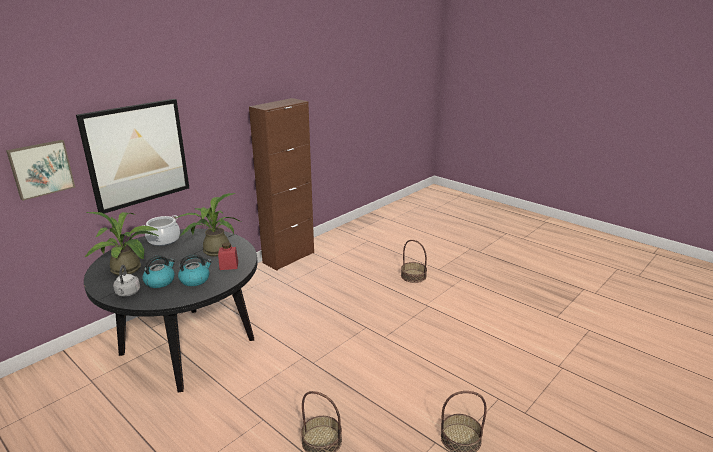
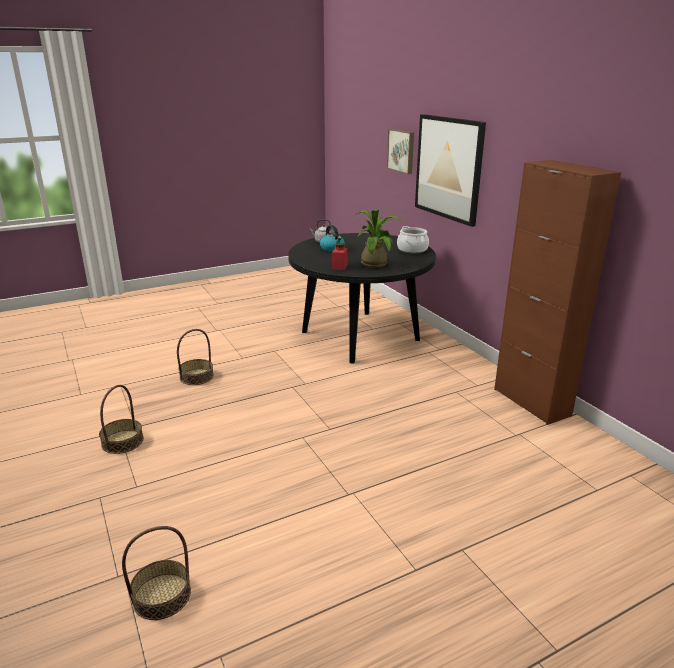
camera: 110 degrees right, 0 degrees up
(129, 270) = (360, 241): potted plant -> none
(195, 280) = (324, 257): kettle -> none
(413, 276) = (445, 507): basket -> basket (162, 596)

